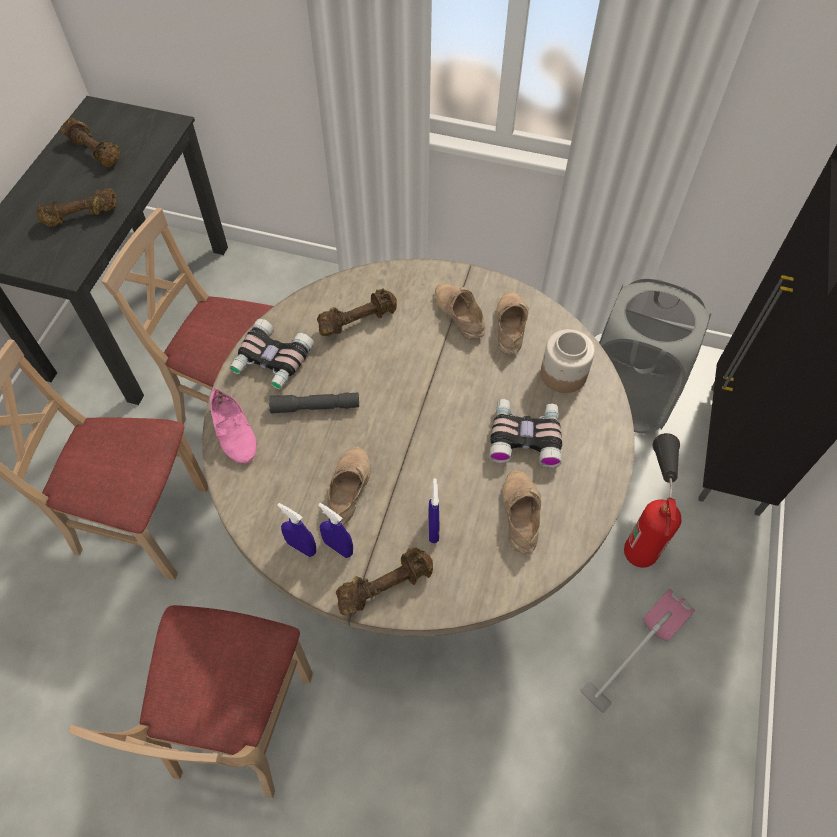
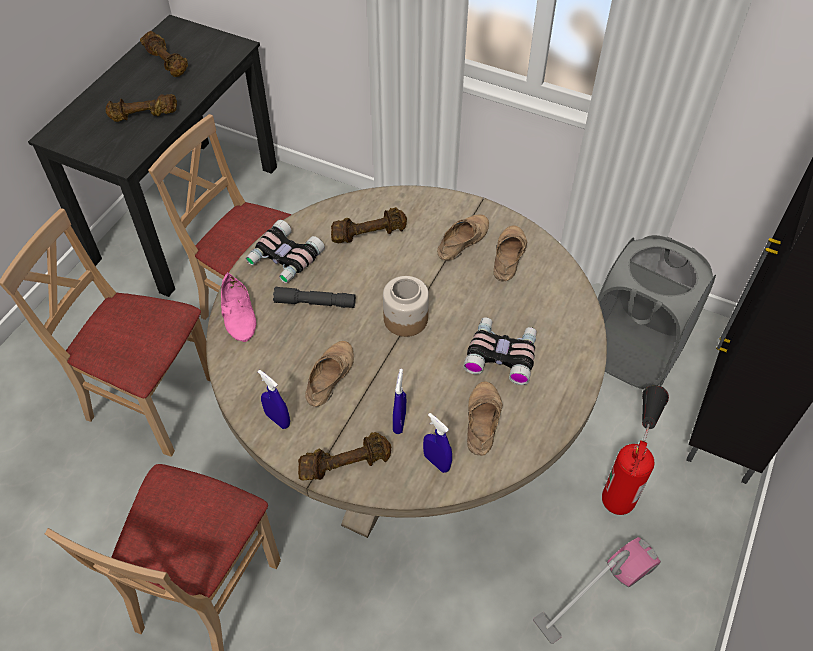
camera: 10 degrees right, 5 degrees down
(338, 547) = (310, 425): blue spray bottle -> blue spray bottle (436, 462)
(458, 314) = (462, 240): beige shoe -> beige shoe turned 60 degrees clockwise
(563, 374) = (549, 305): jar -> jar (405, 319)

